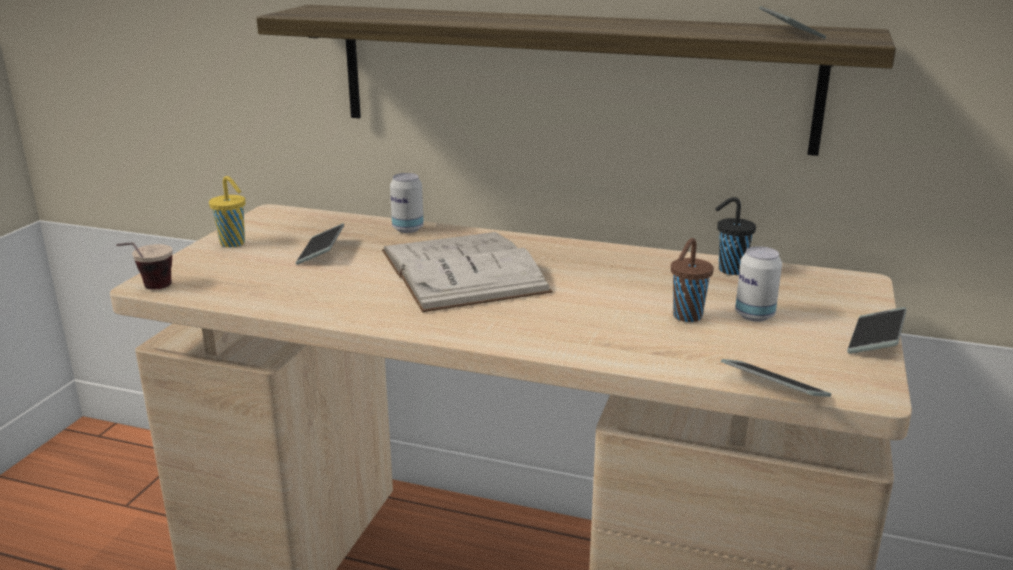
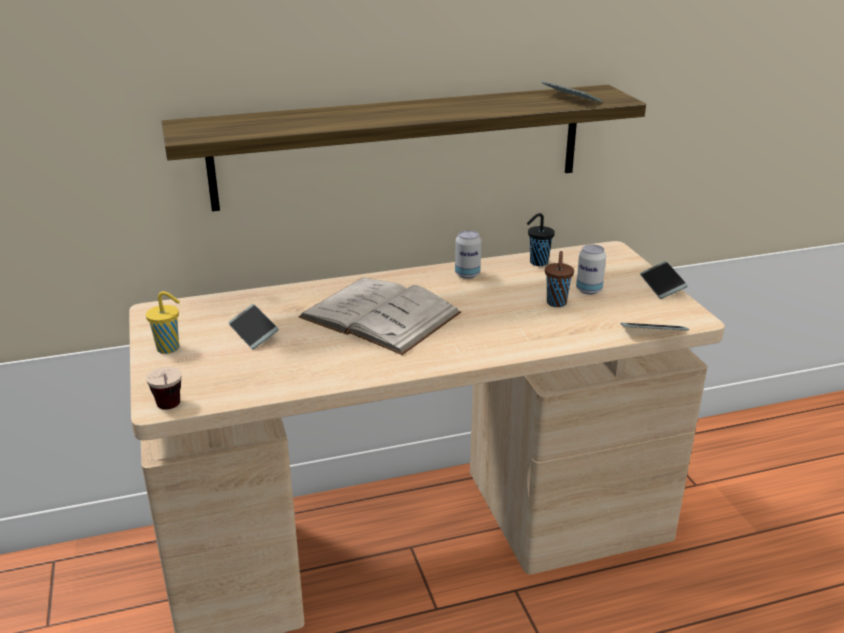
camera: 35 degrees left, 5 degrees up
(408, 229) = (289, 293): can -> can (467, 274)

